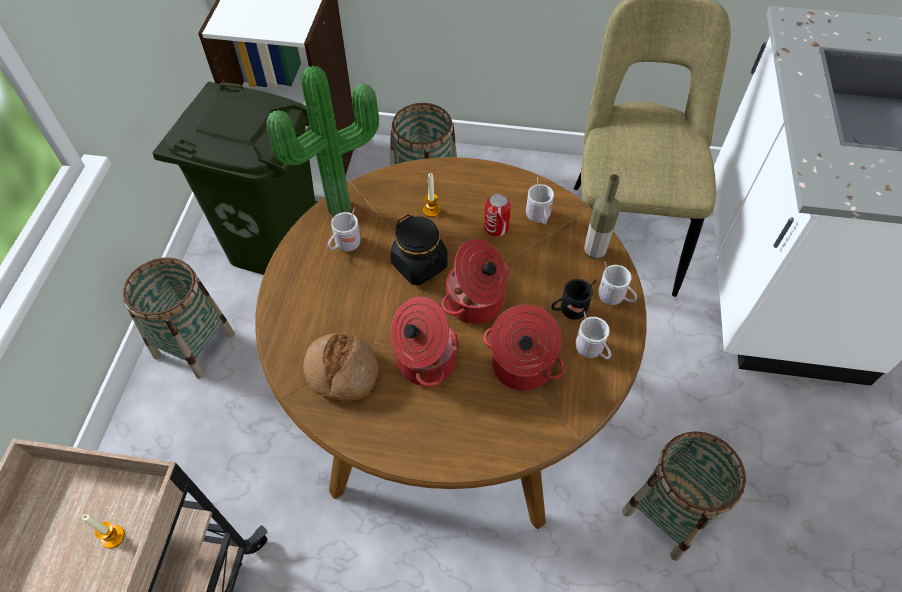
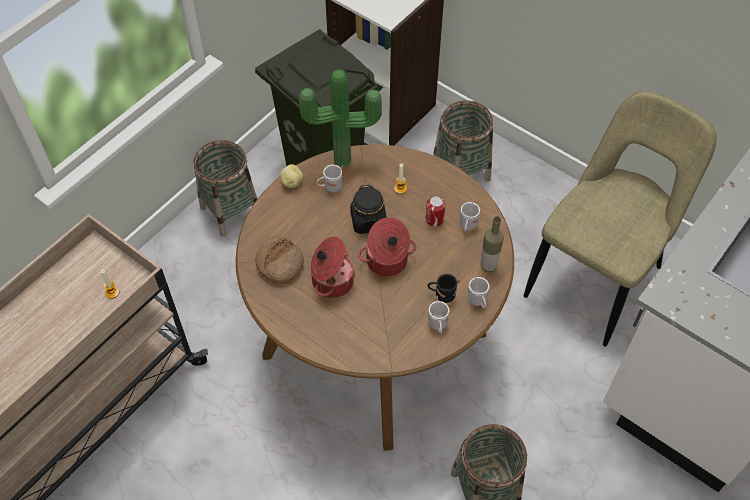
camera: 30 degrees right, 0 degrees up
(291, 262) = (291, 182): none -> potato
(520, 367) = (386, 313): cooking pot -> none

